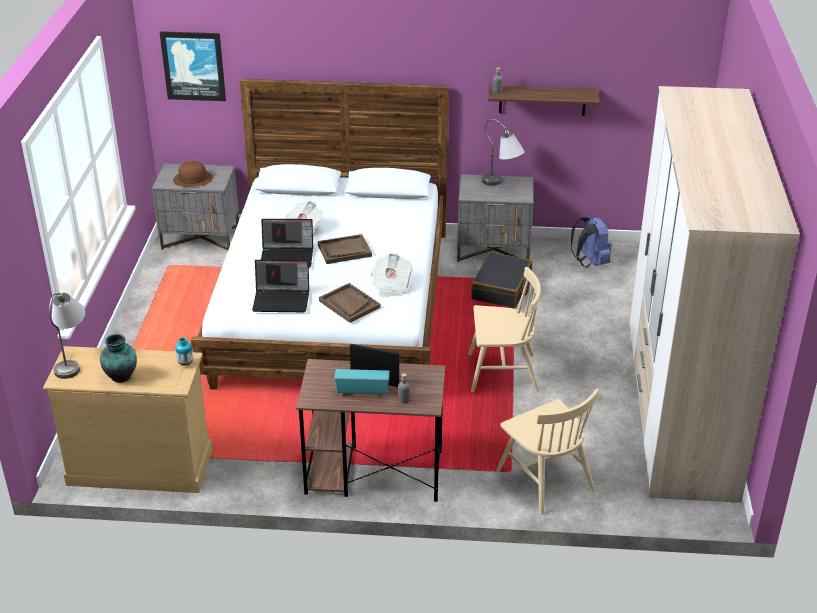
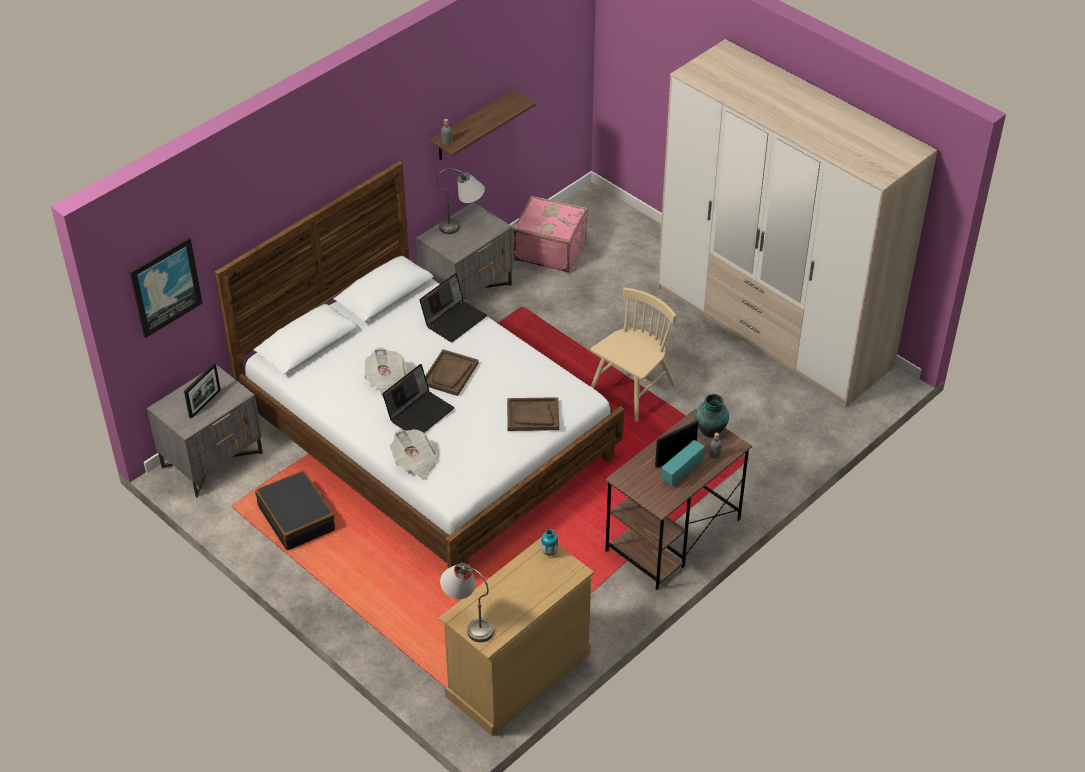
camera: 50 degrees left, 10 degrees up
(121, 377) = (527, 600): vase -> vase (711, 431)
(193, 179) = (205, 403): brown hat -> picture frame
(282, 300) = (482, 451): laptop -> laptop (454, 319)
(391, 286) = (533, 377): newspaper -> newspaper (415, 462)
(502, 289) = (525, 321): black suitcase -> black suitcase (297, 518)
(544, 479) = (775, 447): beige chair -> none
(590, 262) = (550, 250): blue backpack -> pink suitcase

